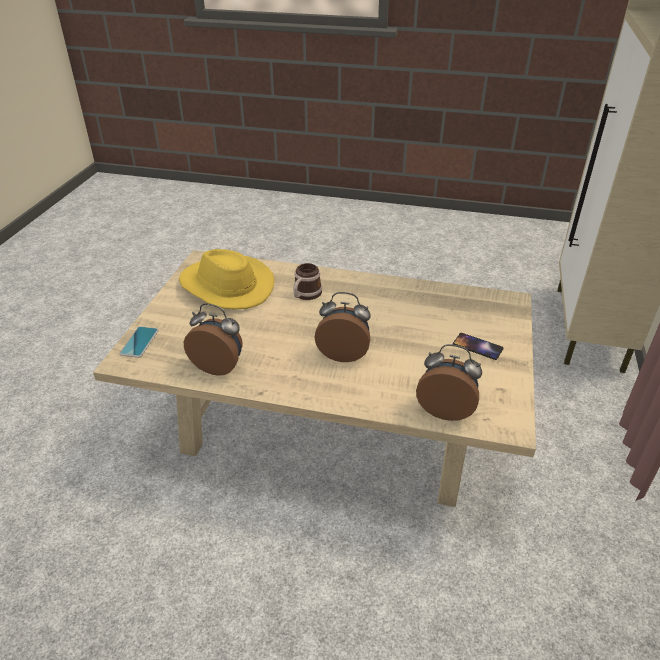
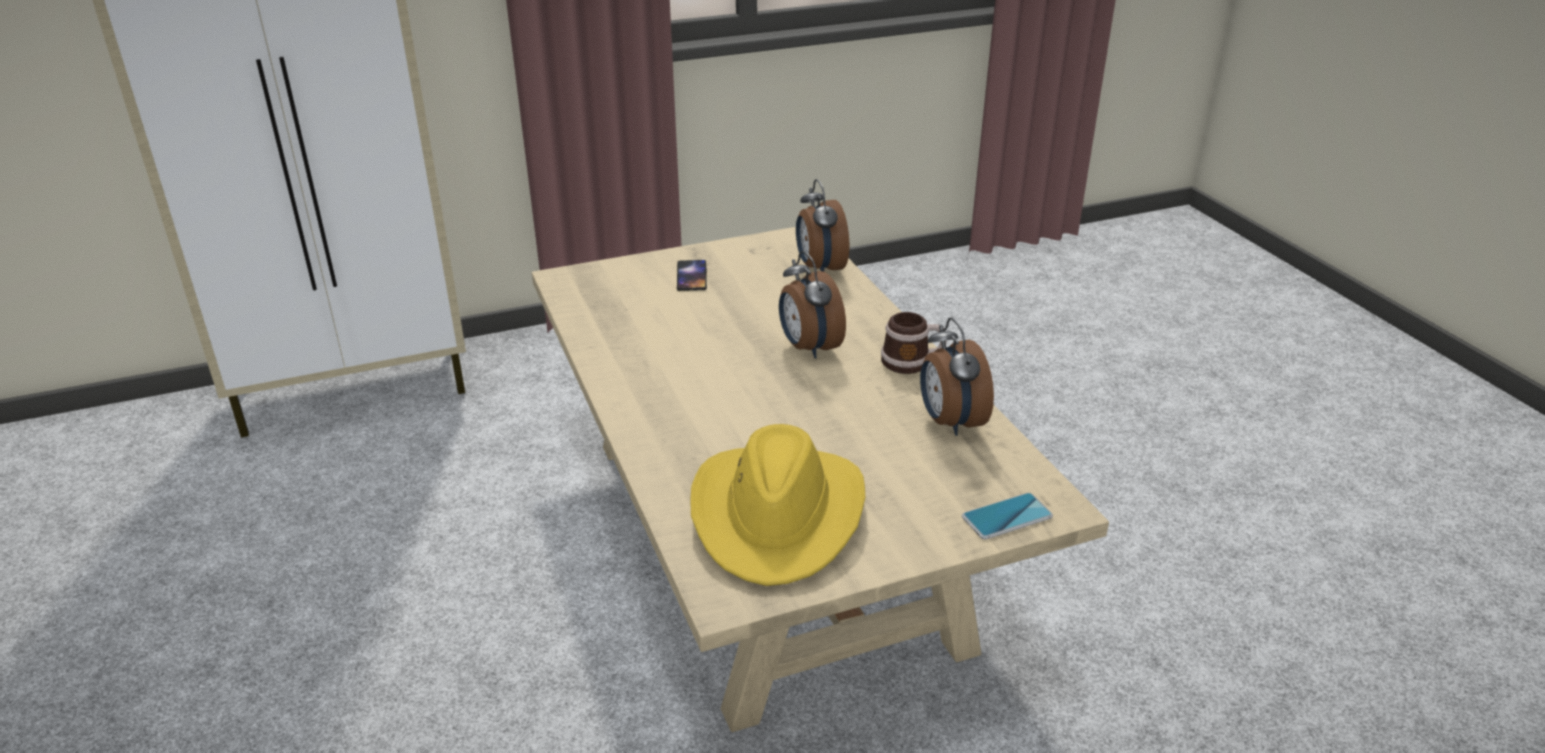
camera: 125 degrees left, 5 degrees down
(305, 295) = (715, 426): mug -> mug (912, 362)

